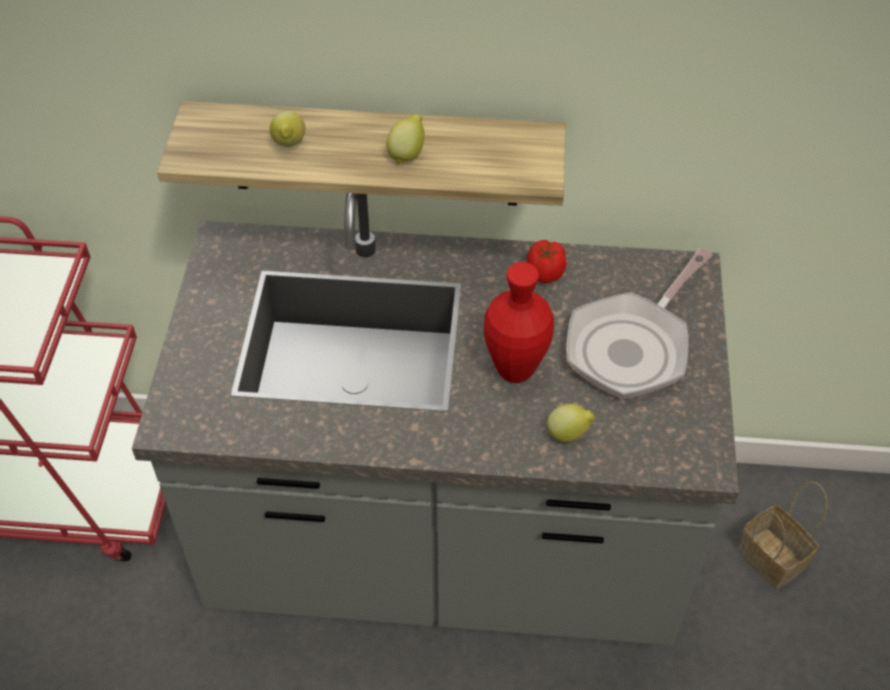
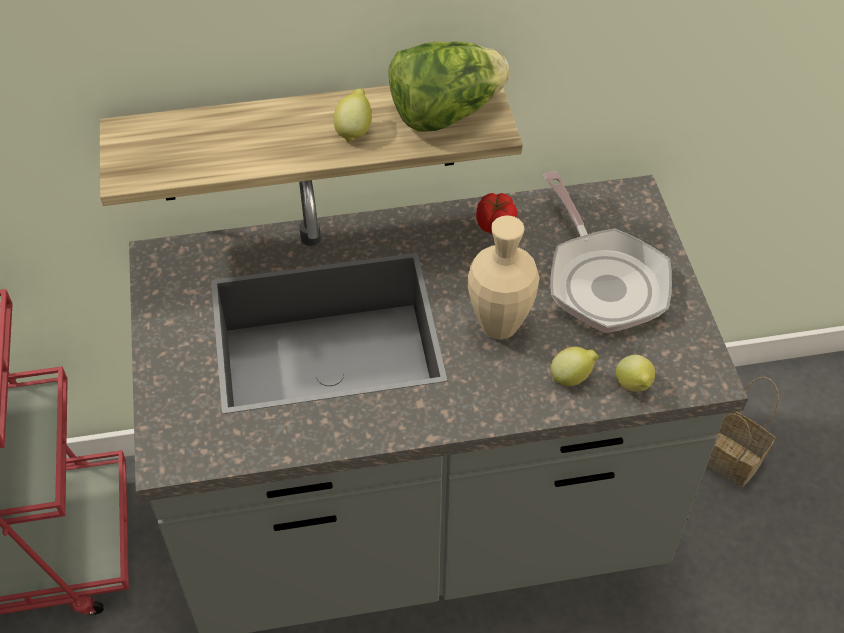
camera: 15 degrees left, 0 degrees up
(289, 145) = (230, 144): lemon -> lemon (633, 387)
(499, 153) = (445, 113): none -> lettuce
(515, 370) = (499, 326): red vase -> beige vase
(632, 346) = (603, 280): frying pan -> frying pan turned 45 degrees counterclockwise

